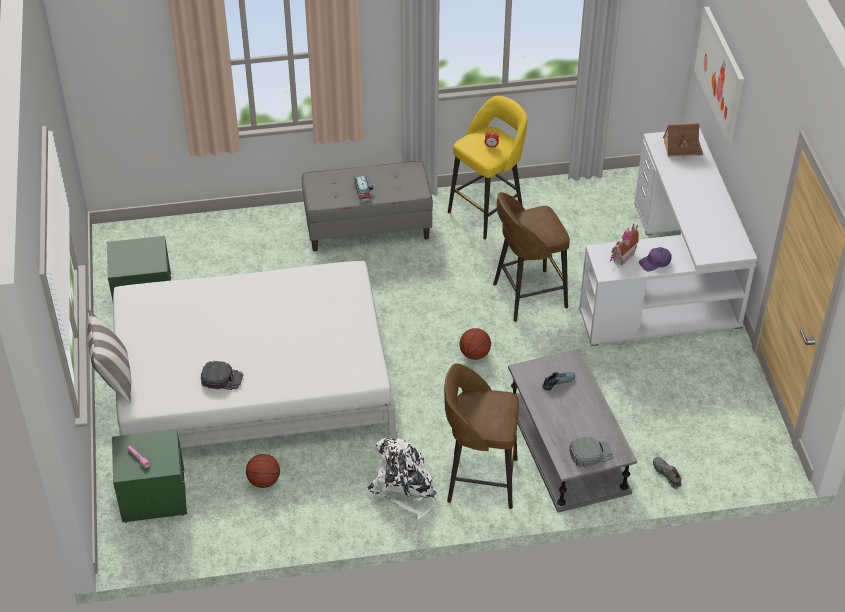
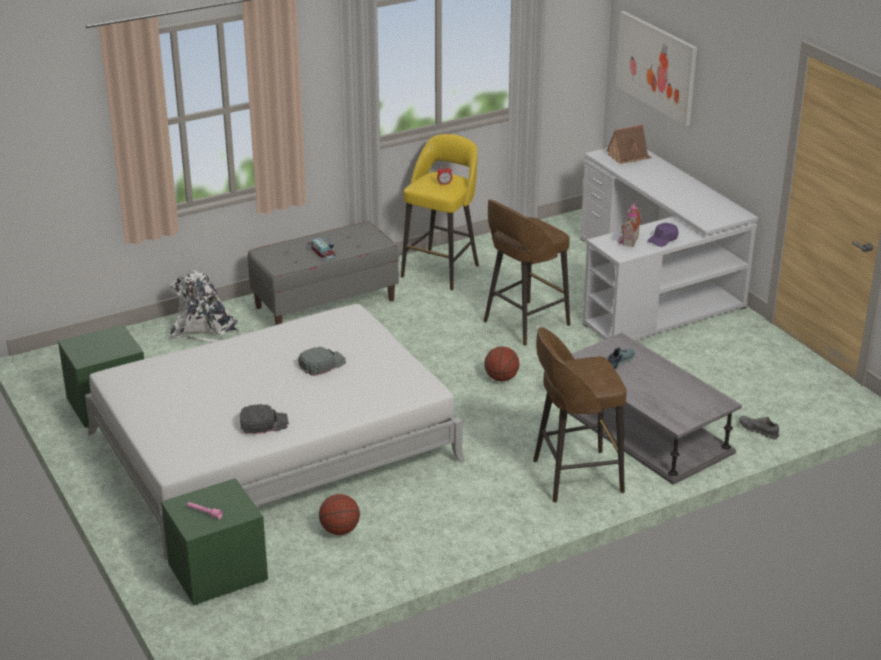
camera: 20 degrees left, 15 degrees down
(114, 379) = (135, 449): pillow -> none
(404, 487) = (499, 501): white backpack -> white backpack (205, 330)
(590, 453) = (692, 408): grey cap -> grey cap (322, 363)

